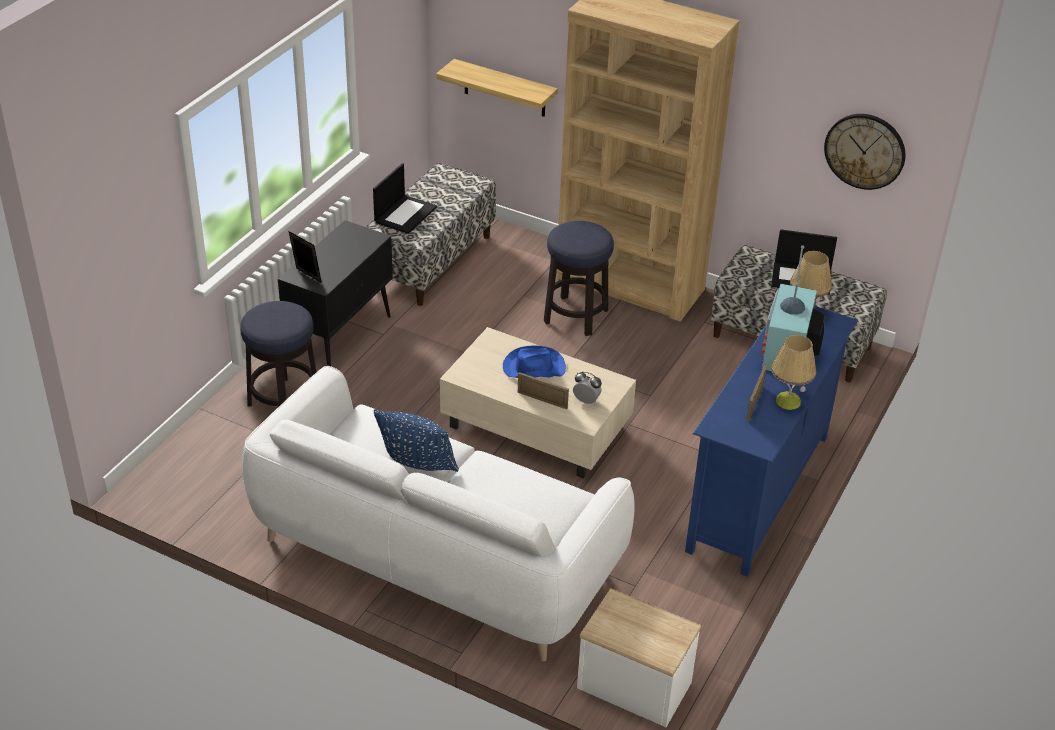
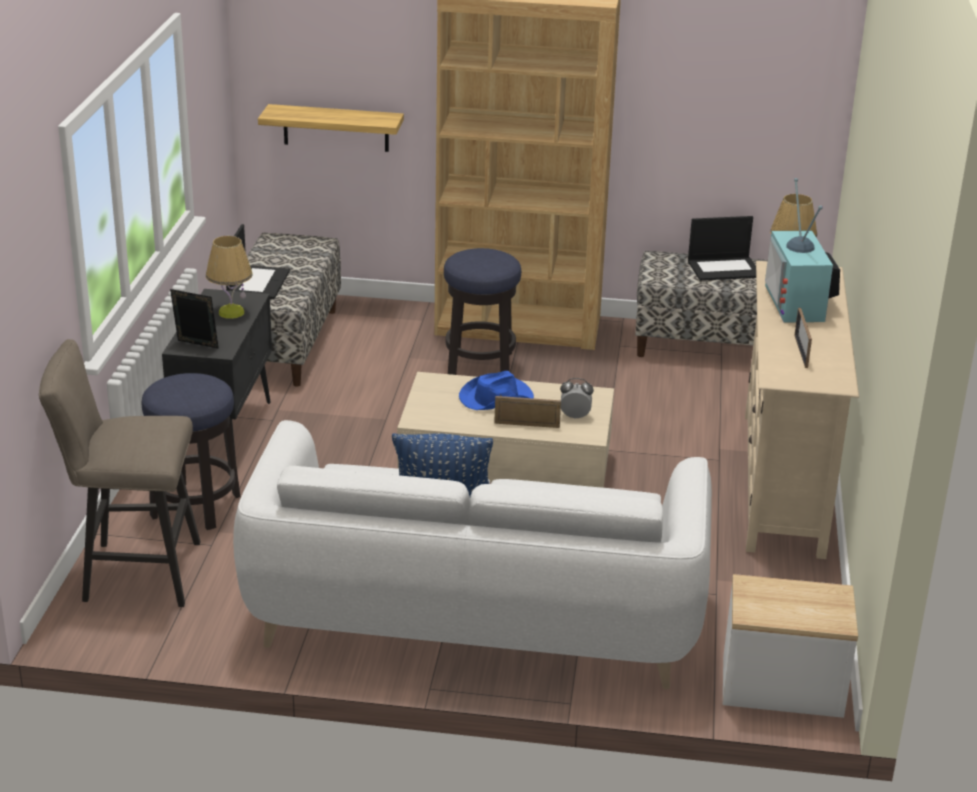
camera: 20 degrees left, 10 degrees down
(209, 450) = (132, 573): none -> beige stool
(759, 493) = (784, 483): blue tv stand -> beige tv stand
(788, 401) = (832, 343): table lamp -> table lamp (231, 312)
(865, 151) = (774, 109): wall clock -> none

